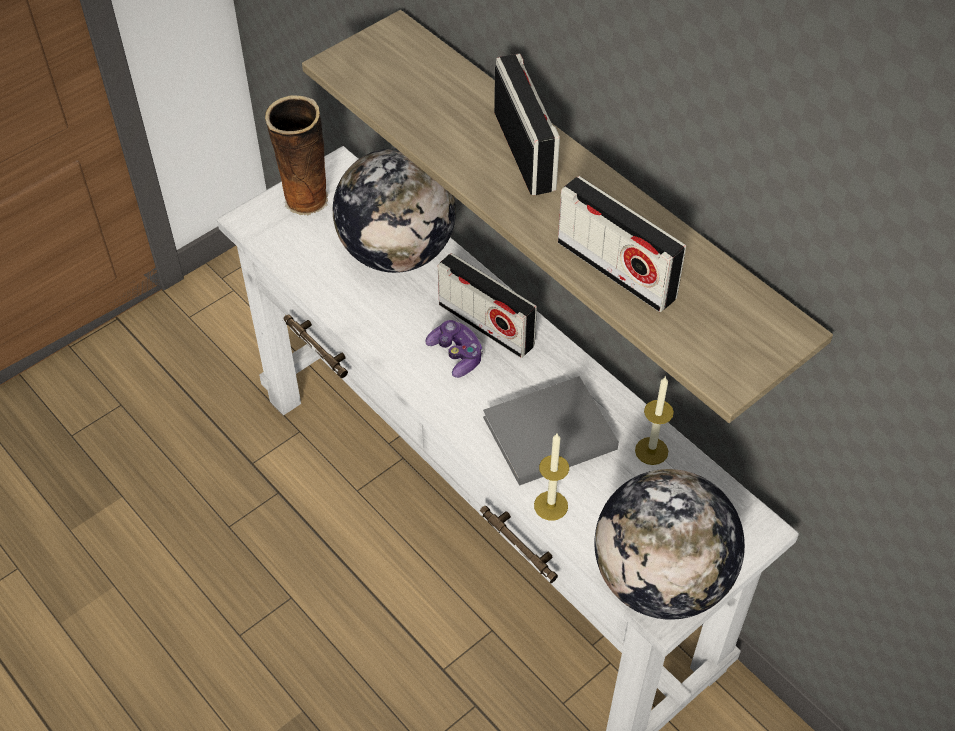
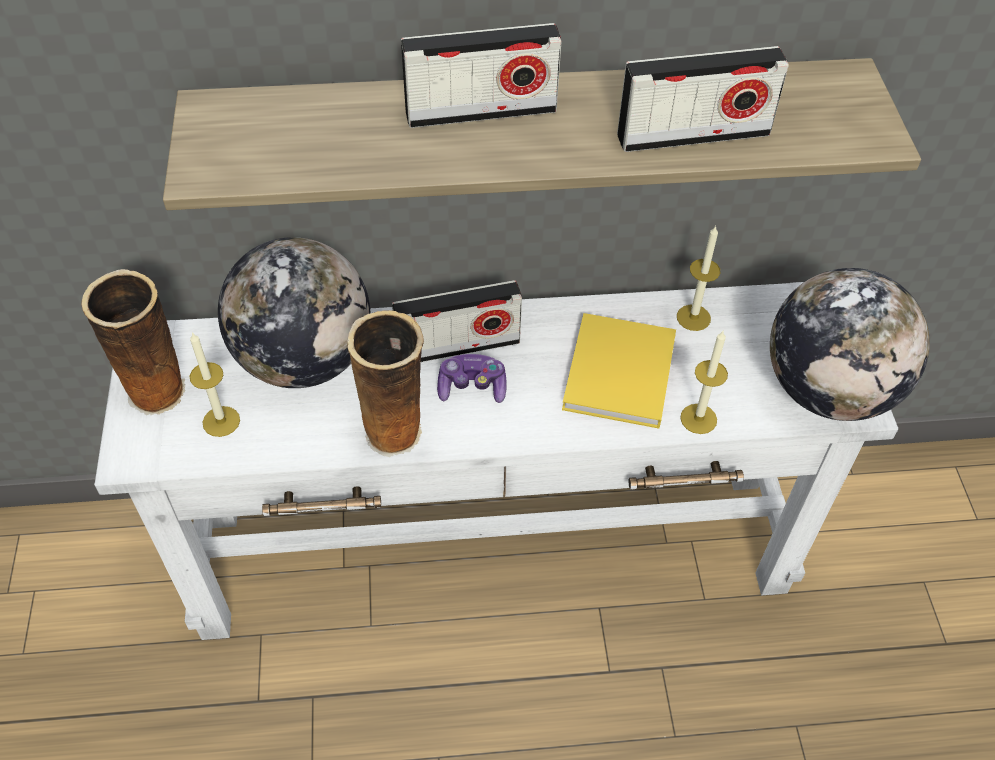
camera: 55 degrees left, 0 degrees up
(311, 244) = (221, 421): none -> candle
(380, 337) = (395, 433): none -> vase
(524, 151) = (481, 111): radio -> radio turned 150 degrees clockwise
(546, 434) = (618, 376): grey book -> yellow book

